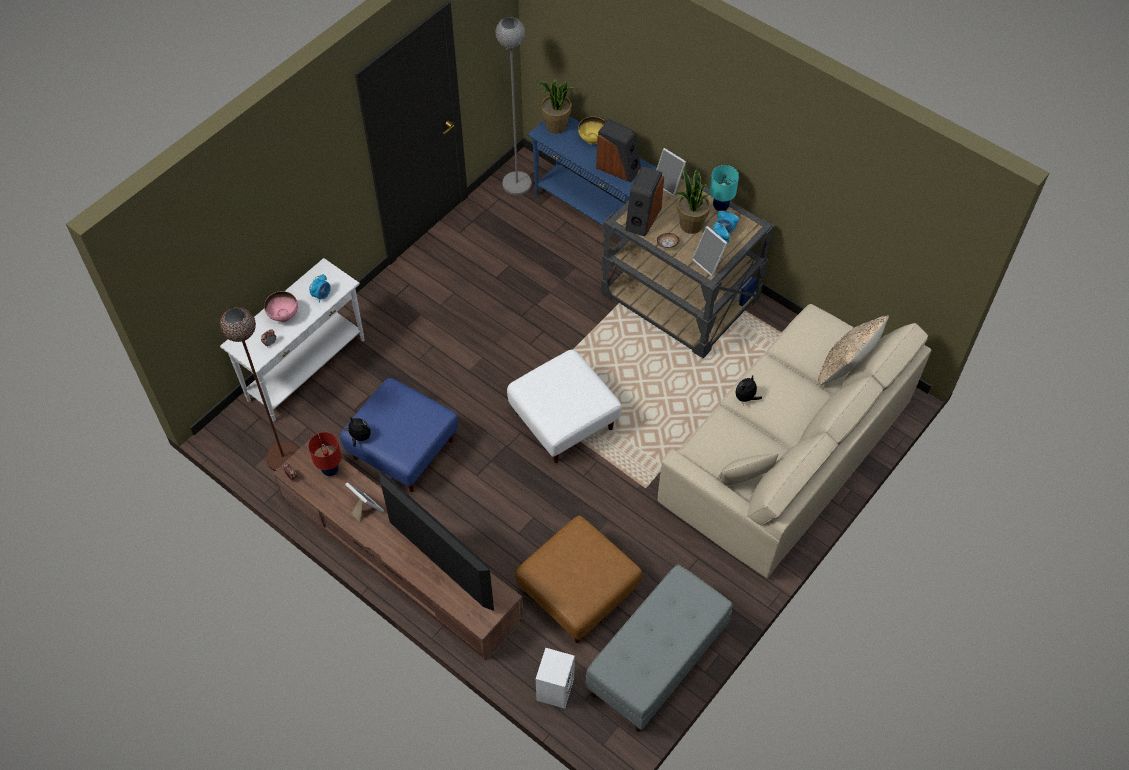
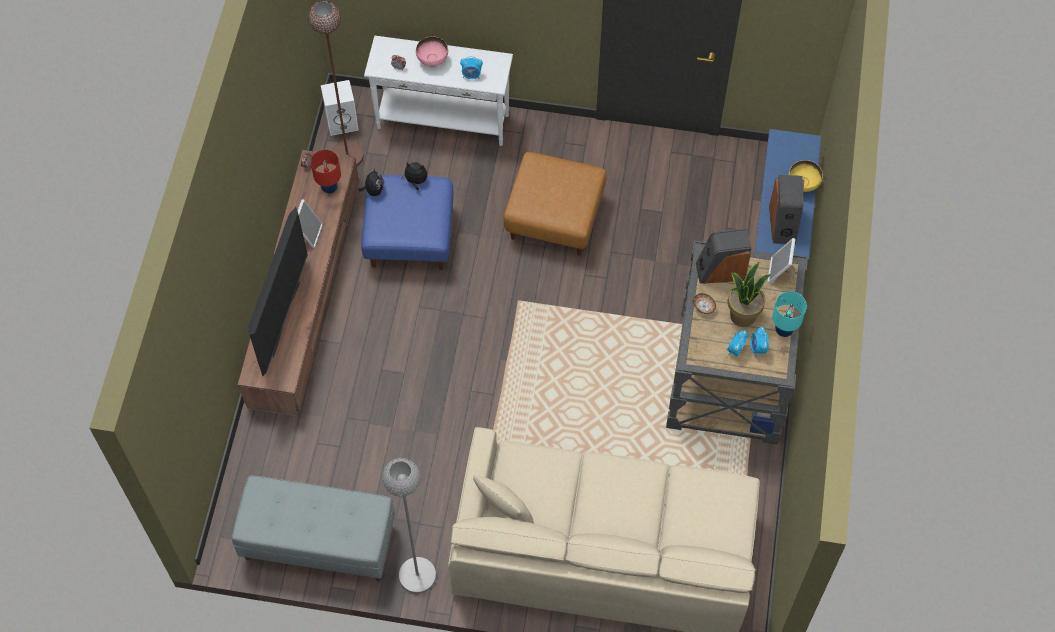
camera: 60 degrees right, 5 degrees up
(517, 184) = (763, 167): grey floor lamp -> grey floor lamp (417, 576)
(554, 688) = (251, 473): white speaker -> white speaker (343, 122)
(556, 126) = (796, 146): potted plant -> none
(563, 421) = (518, 345): white ottoman -> none
(577, 594) = (349, 446): brown ottoman -> brown ottoman (553, 218)
(709, 263) = (706, 353): picture frame -> none
(746, 398) = (600, 470): plush toy -> plush toy (416, 181)
(845, 370) = (690, 544): beige pillow -> none

